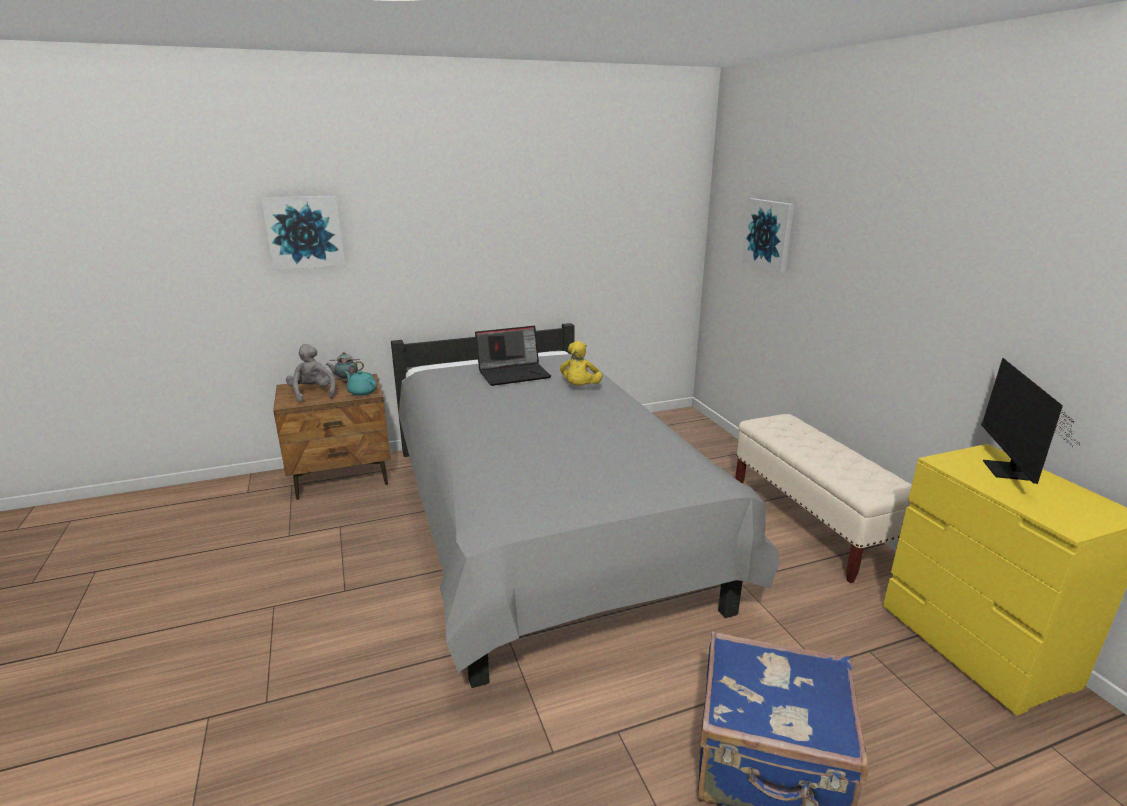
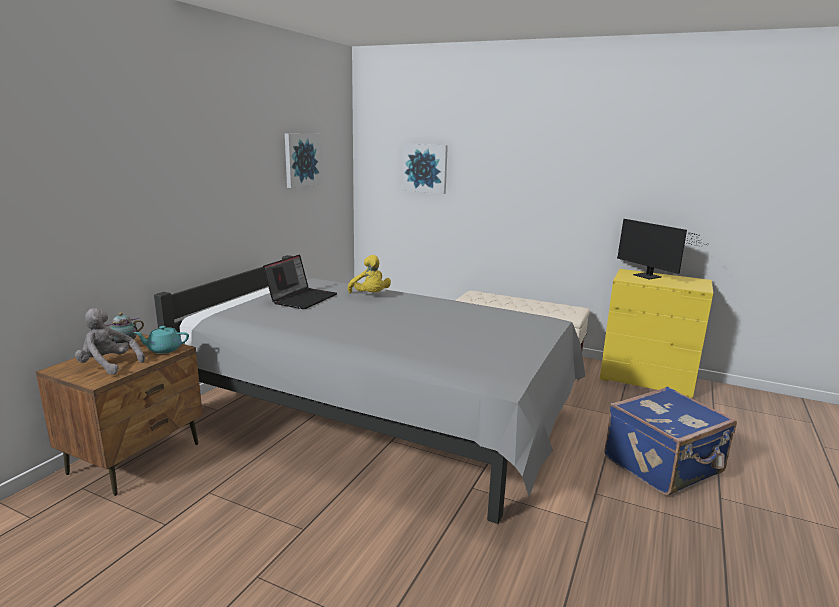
camera: 45 degrees left, 5 degrees down
(304, 232) = (57, 178): picture -> picture (301, 160)

